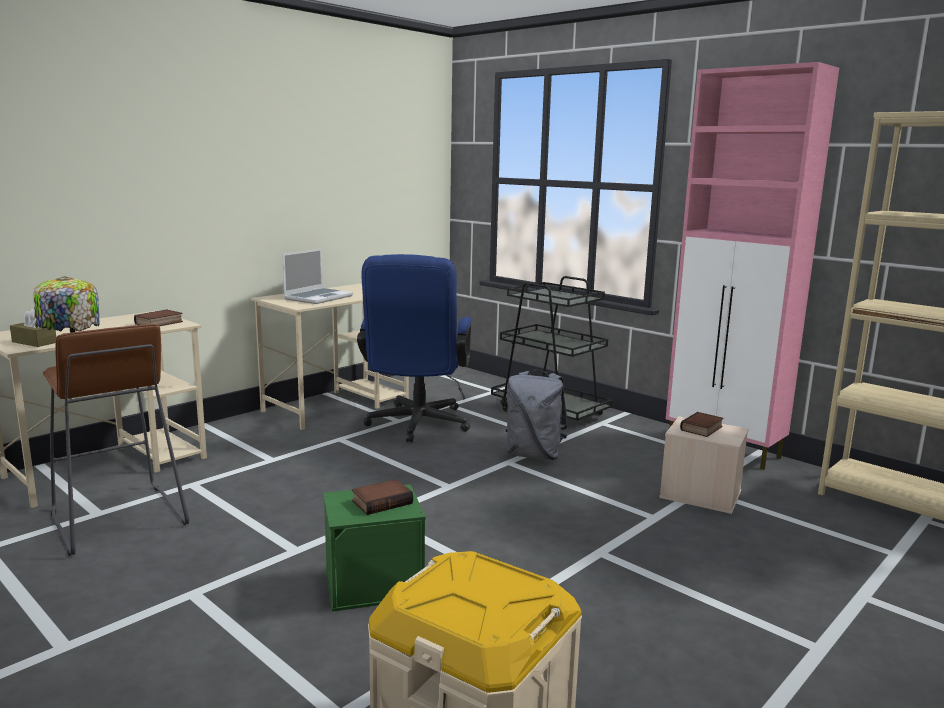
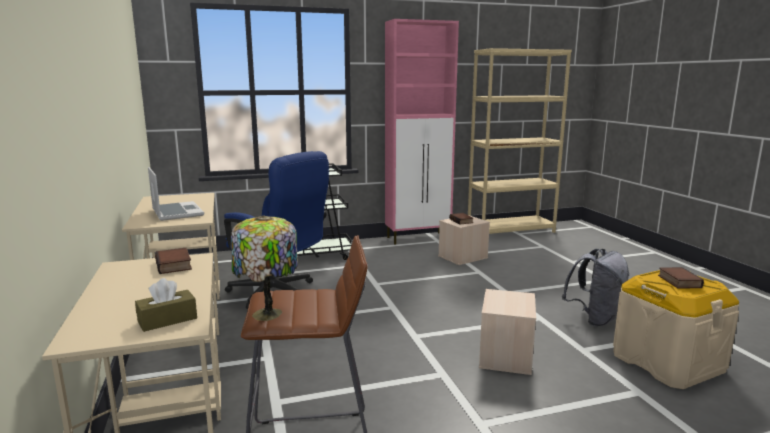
camera: 60 degrees left, 0 degrees up
(374, 583) = (505, 355): green storage box -> beige storage box
(382, 501) = (507, 299): book -> book (678, 281)
(534, 455) = (373, 275): grey backpack -> grey backpack (595, 319)

